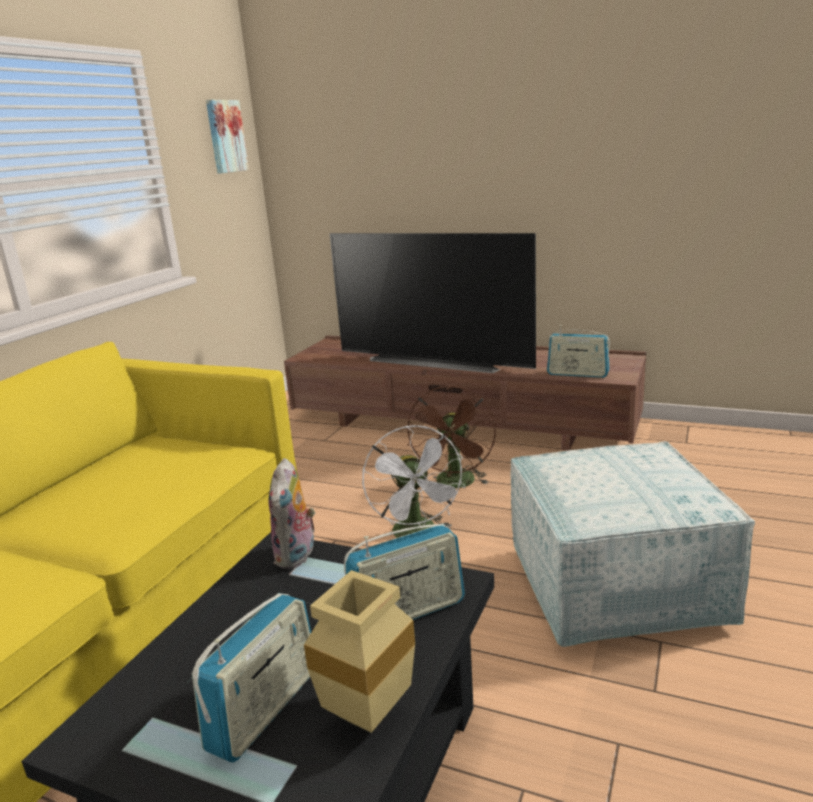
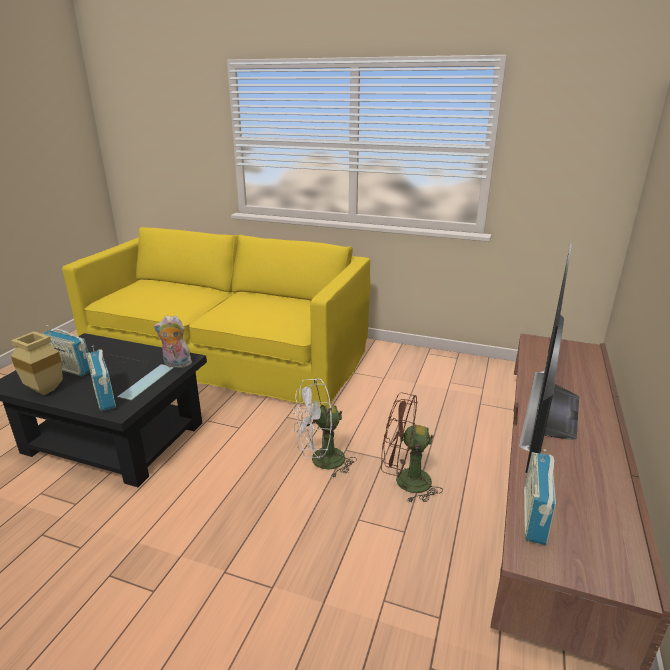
camera: 85 degrees right, 5 degrees up
(225, 136) = (596, 129): picture -> none
(615, 586) = (228, 574): white ottoman -> none

